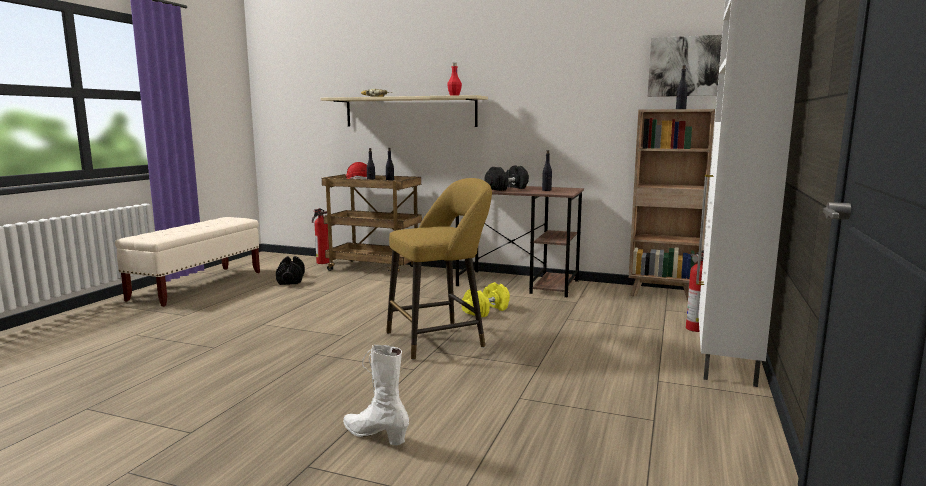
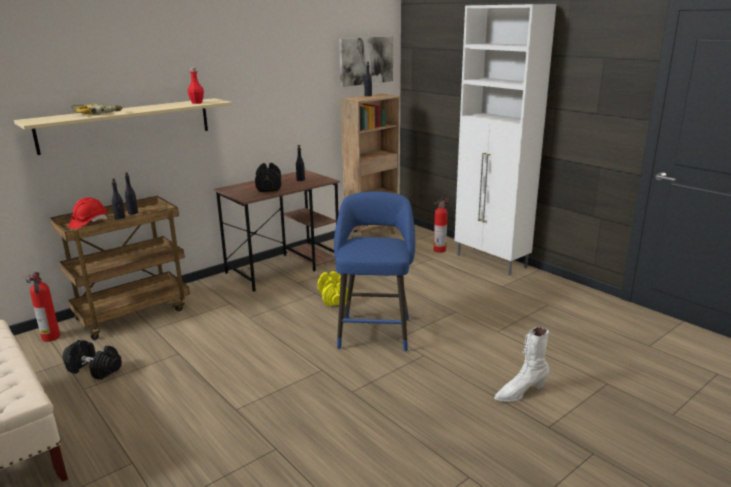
camera: 60 degrees left, 10 degrees up
(440, 339) = (374, 330): yellow stool -> blue stool

